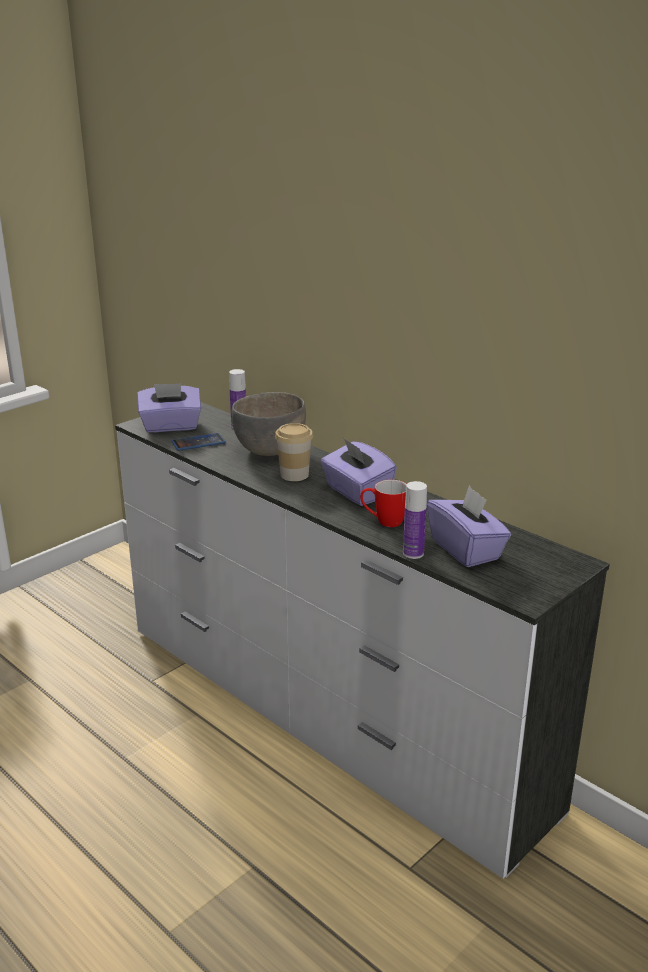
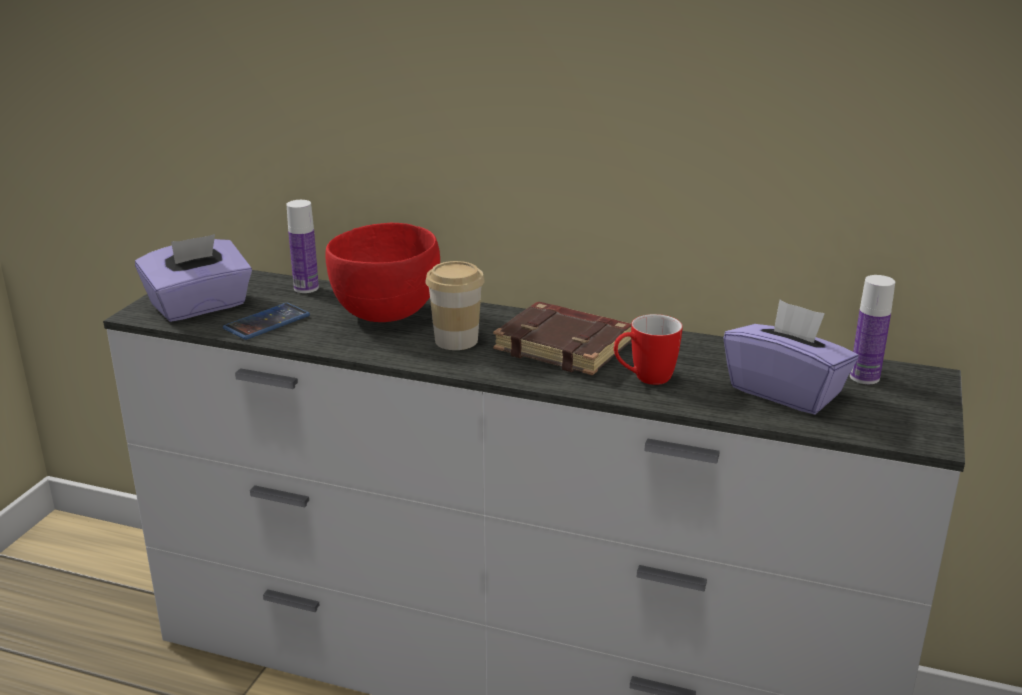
camera: 25 degrees left, 0 degrees up
(270, 450) = (387, 313): grey bowl -> red bowl
(356, 492) = (566, 346): purple tissue box -> brown book
(413, 553) = (728, 413): bottle -> bottle (864, 377)

